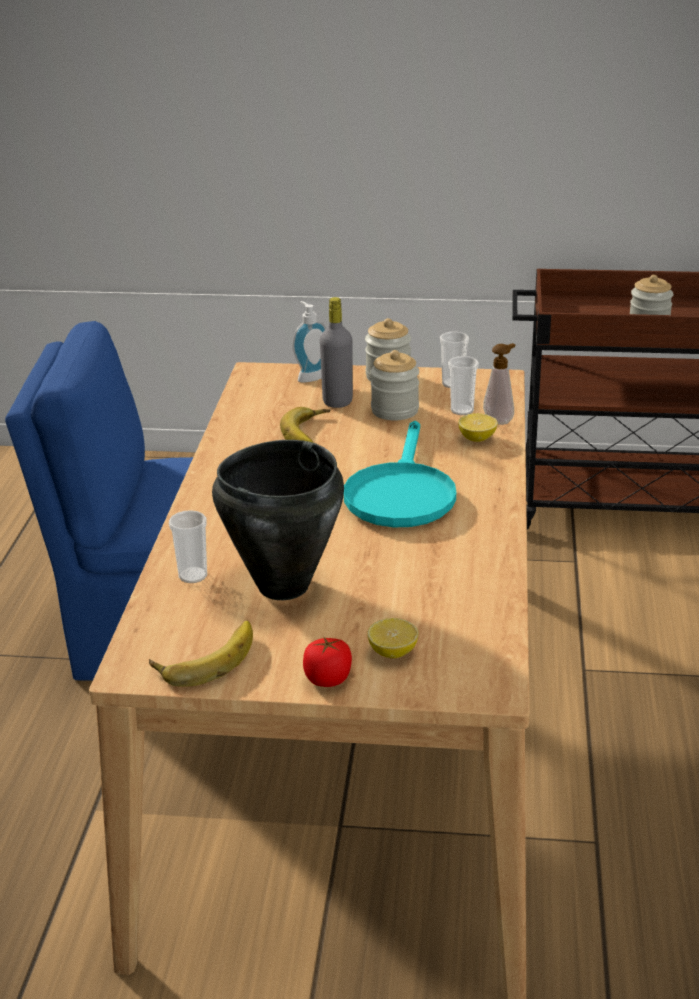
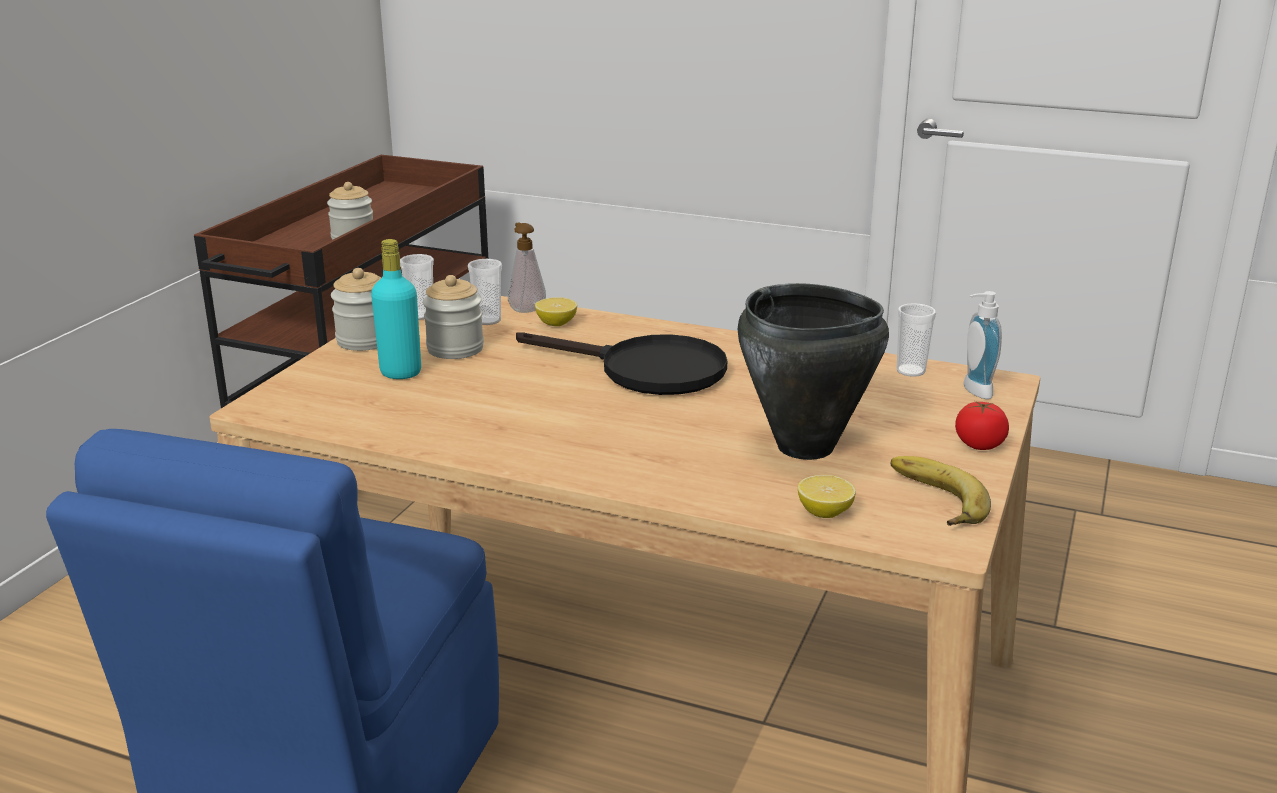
camera: 75 degrees left, 5 degrees down
(193, 576) = (762, 493): cup -> cup (910, 371)
(310, 376) = (313, 379): soap dispenser -> soap dispenser (973, 391)
(311, 434) = (471, 395): banana -> none
(337, 401) = (400, 373): grey bottle -> turquoise bottle
(392, 652) = (940, 411): lemon -> lemon (824, 512)
(400, 493) = (646, 370): turquoise frying pan -> black frying pan

